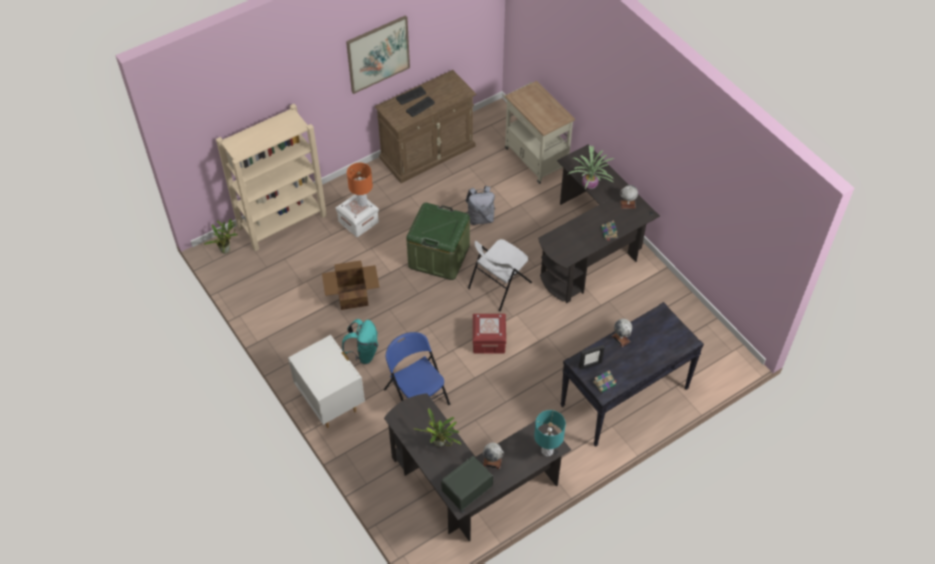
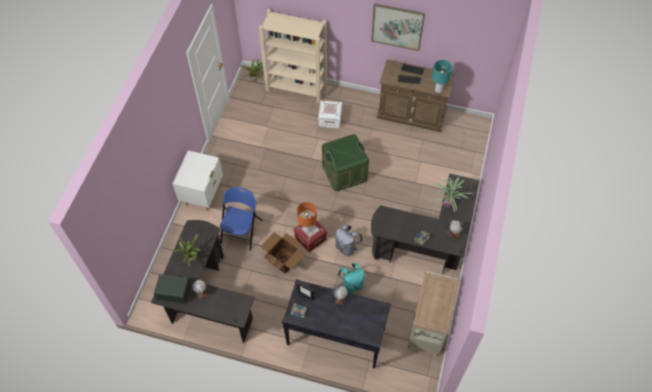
camera: 50 degrees right, 5 degrees up
(352, 296) = (278, 153): cardboard box -> cardboard box (283, 259)
(362, 202) = (335, 109): orange table lamp -> orange table lamp (307, 228)
(363, 353) = (247, 186): turquoise backpack -> turquoise backpack (351, 285)
(480, 218) = (391, 172): grey backpack -> grey backpack (347, 247)
(499, 285) = (353, 216): white chair -> none
(534, 158) = (464, 166): beige cart -> beige cart (428, 326)
(547, 451) = (231, 316): turquoise table lamp -> turquoise table lamp (438, 90)

